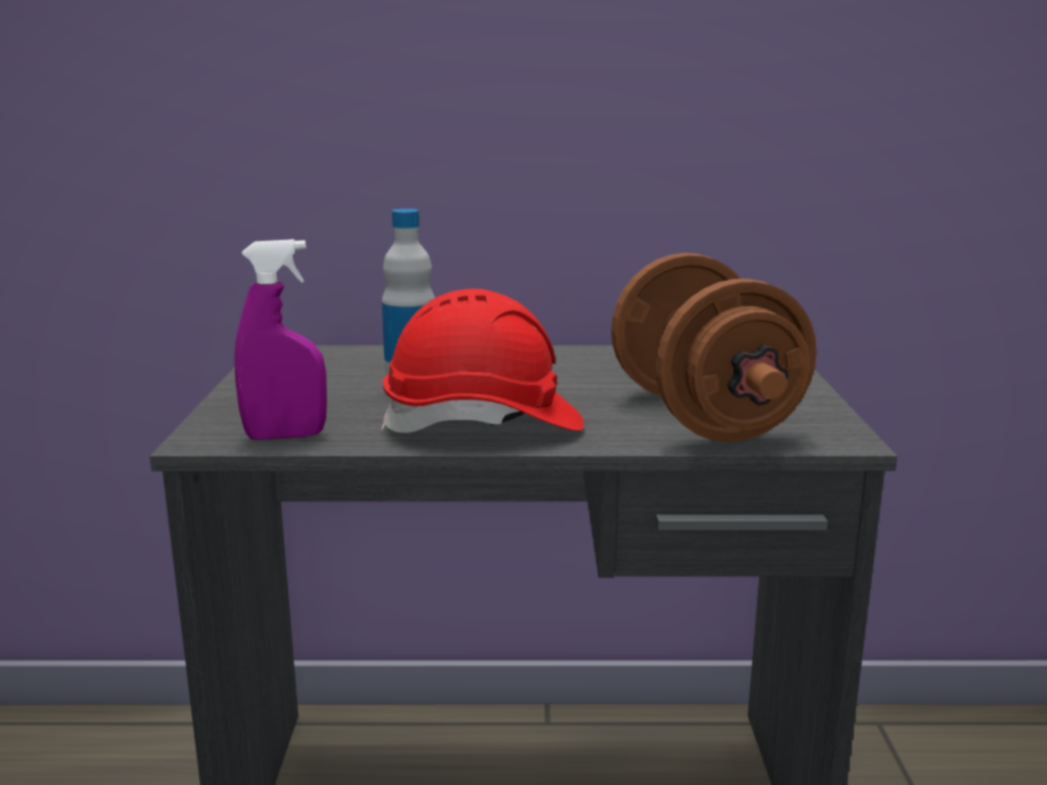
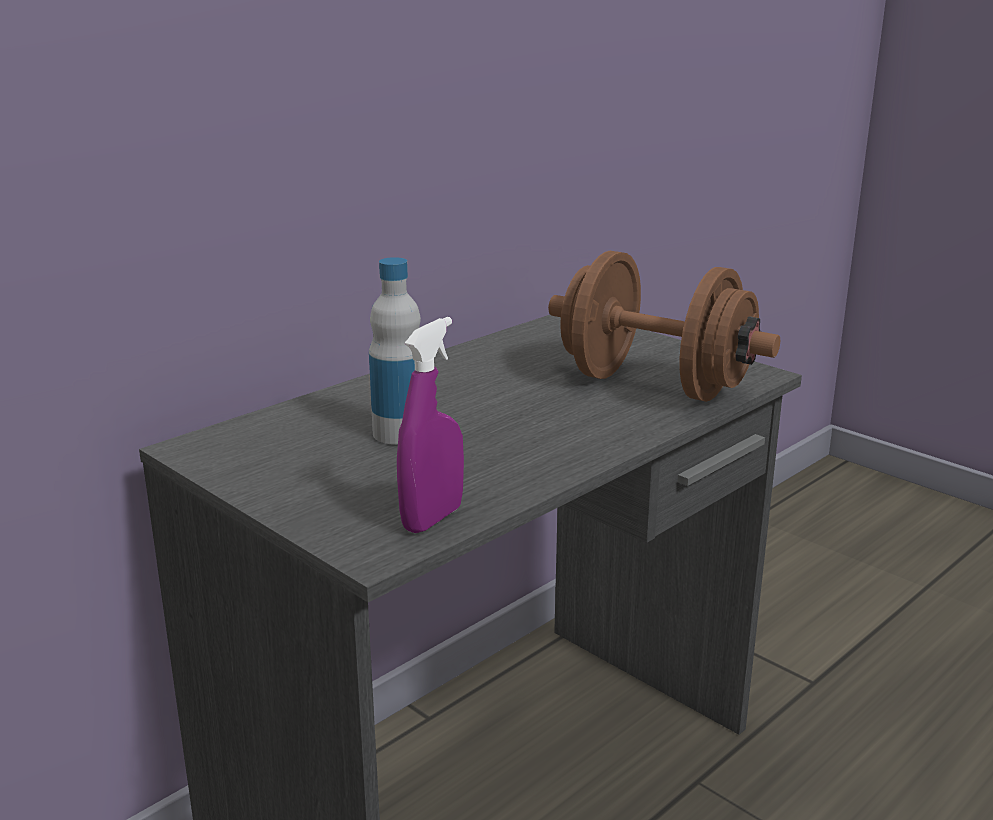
camera: 45 degrees left, 5 degrees up
(484, 424) = (545, 446): red hard hat -> none

